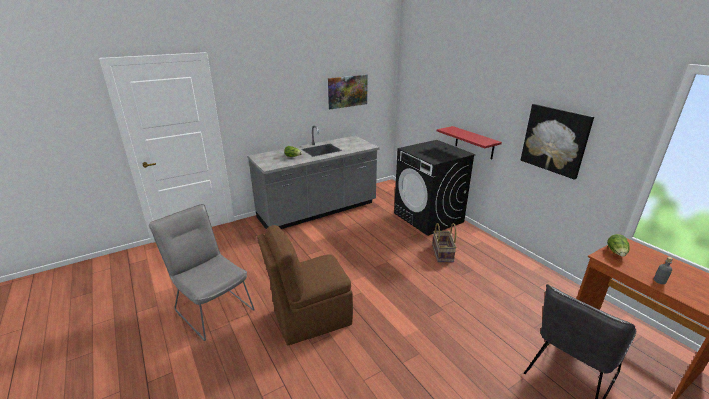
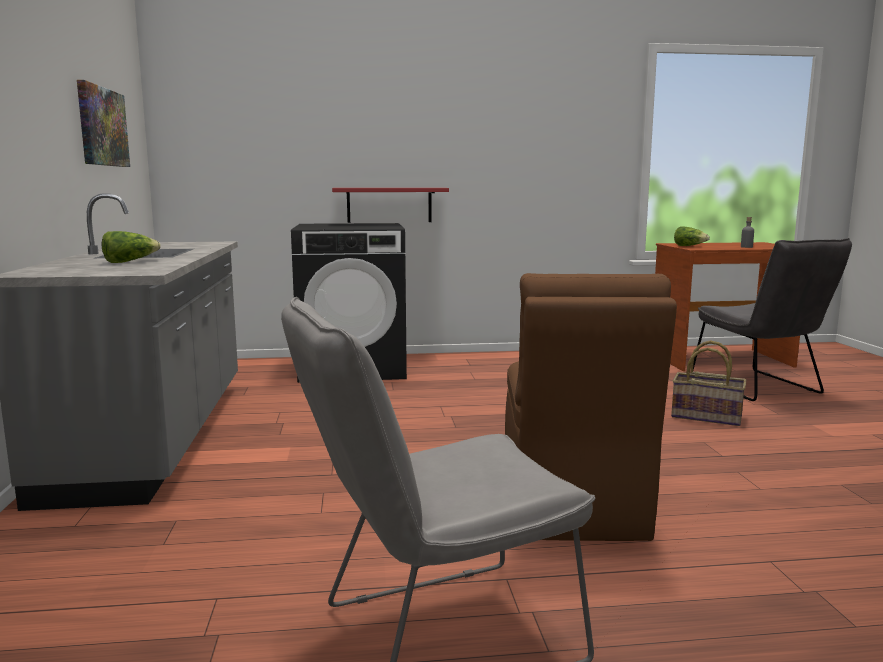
camera: 65 degrees left, 15 degrees down
(443, 253) = (470, 381): basket -> basket (707, 416)
(555, 140) = (528, 161): picture -> none

